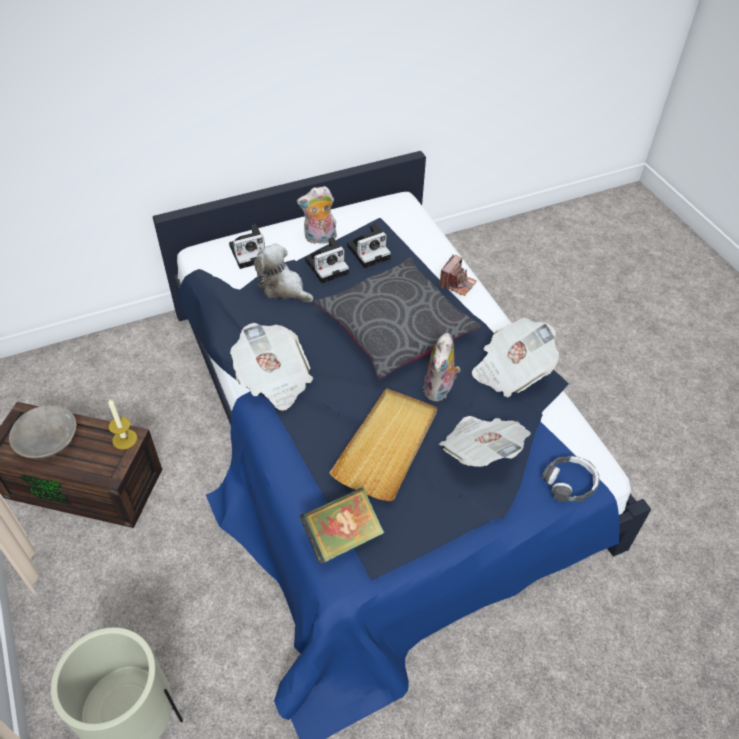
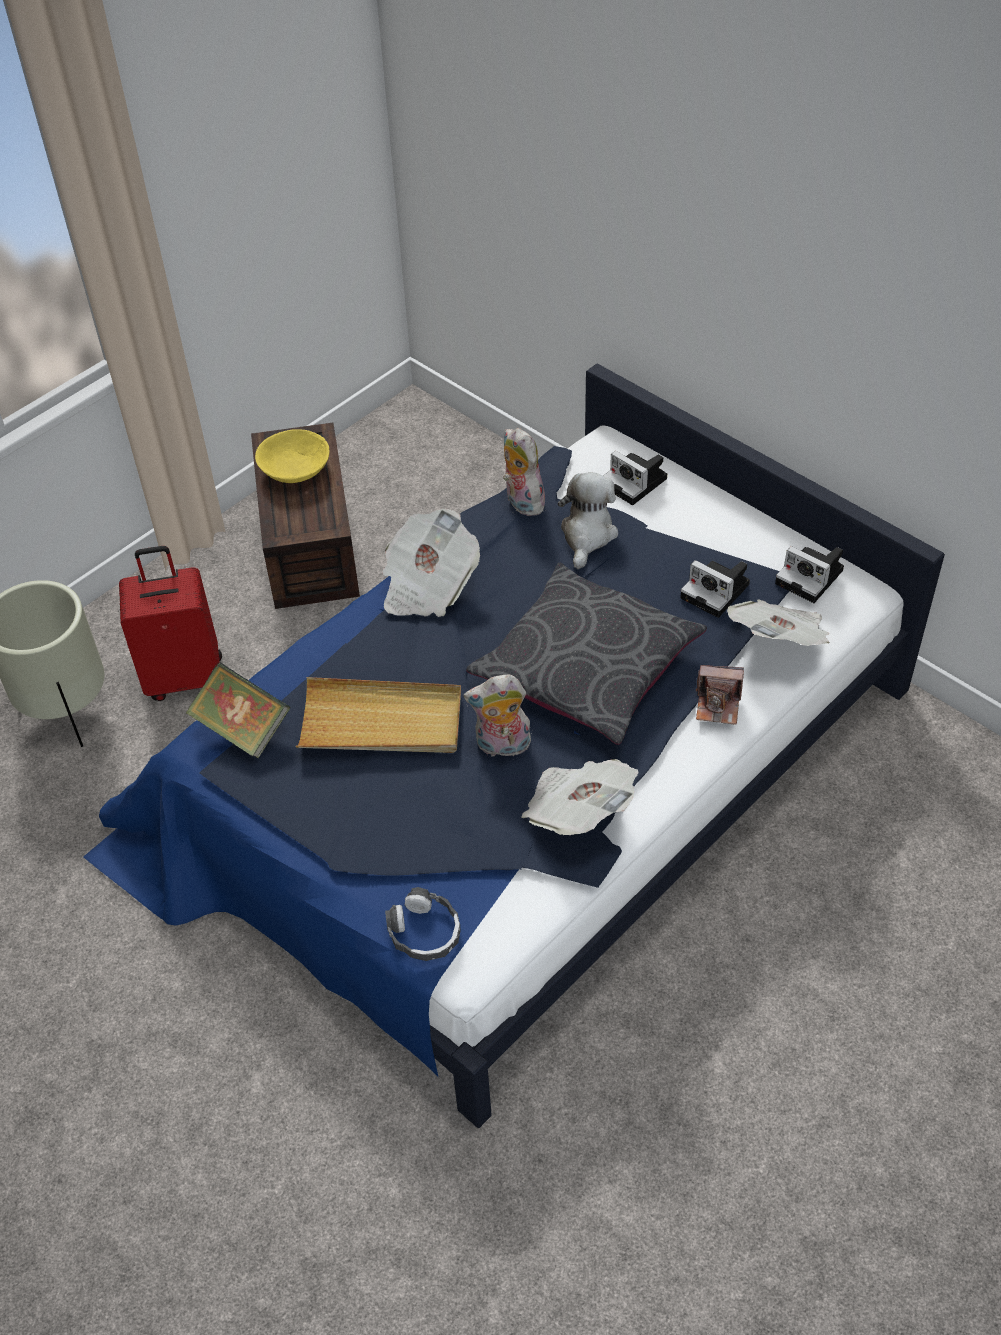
camera: 70 degrees right, 0 degrees up
(48, 442) = (294, 470): grey bowl -> yellow bowl
(124, 439) = (327, 523): candle -> none
(159, 614) = (185, 677): none -> red suitcase
(319, 239) = (711, 536): plush toy -> plush toy (521, 502)
(328, 266) = (658, 561): camera -> camera (812, 577)
(480, 451) = (420, 816): newspaper -> newspaper (779, 641)

